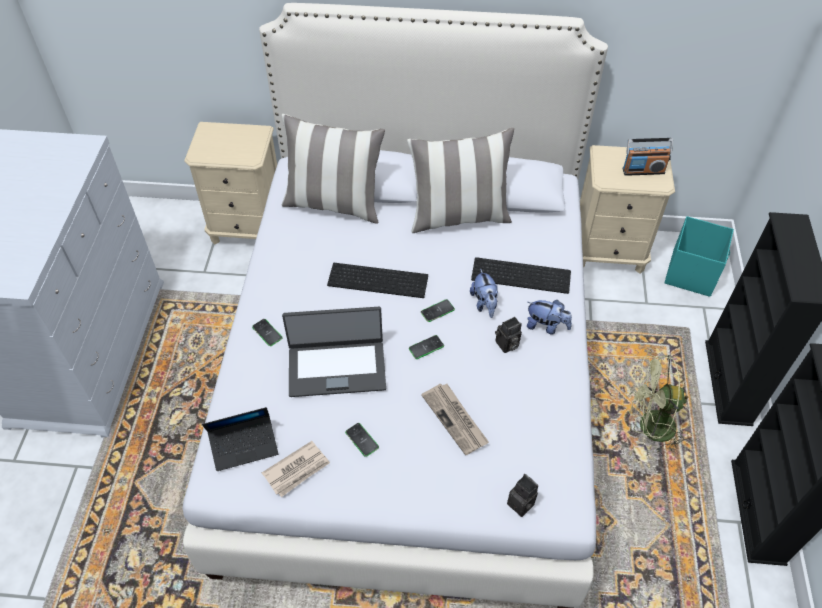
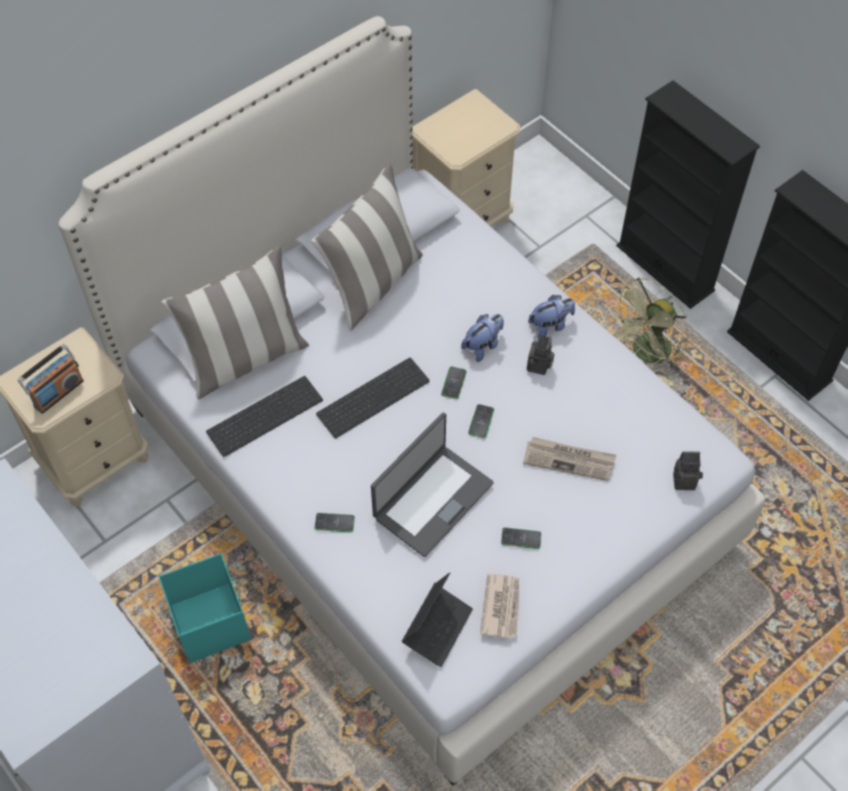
camera: 45 degrees left, 5 degrees up
(484, 304) = (483, 346): plush toy -> plush toy turned 75 degrees counterclockwise
(522, 274) = (483, 296): keyboard -> keyboard (265, 414)
(643, 170) = (477, 123): radio -> radio (58, 393)
(691, 273) = (547, 190): turquoise storage box -> turquoise storage box (210, 621)

